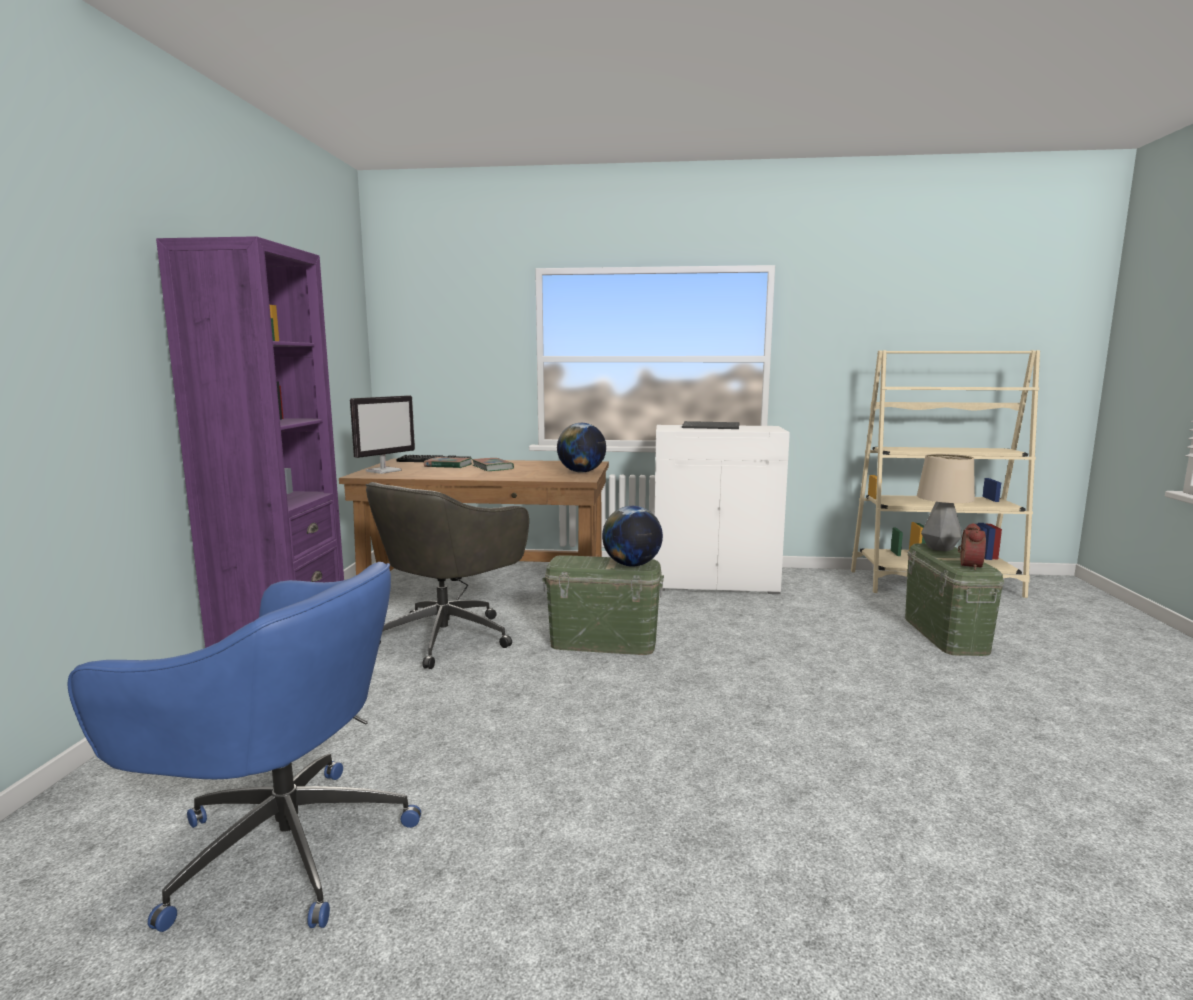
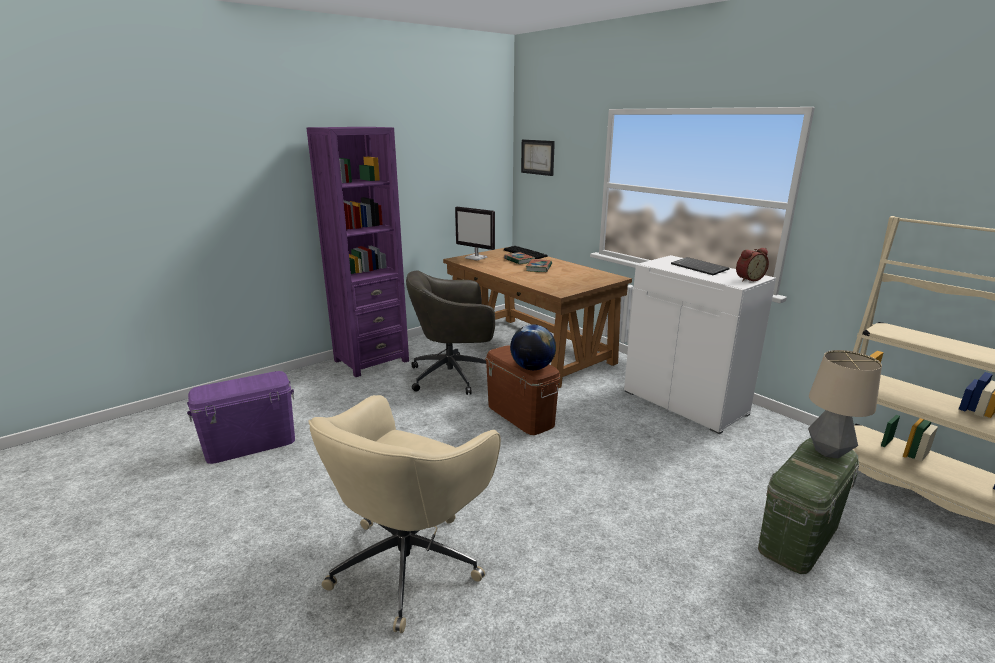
camera: 45 degrees right, 10 degrees up
(282, 845) = (250, 444): blue office chair -> purple storage box
(384, 471) = (476, 258): monitor -> monitor turned 45 degrees clockwise
(418, 332) = (537, 157): none -> picture
(581, 472) = (579, 285): globe -> none
(603, 642) = (521, 415): green storage box -> brown storage box
(783, 817) = (410, 561): none -> beige office chair
(967, 565) = (802, 478): alarm clock -> alarm clock (748, 279)

